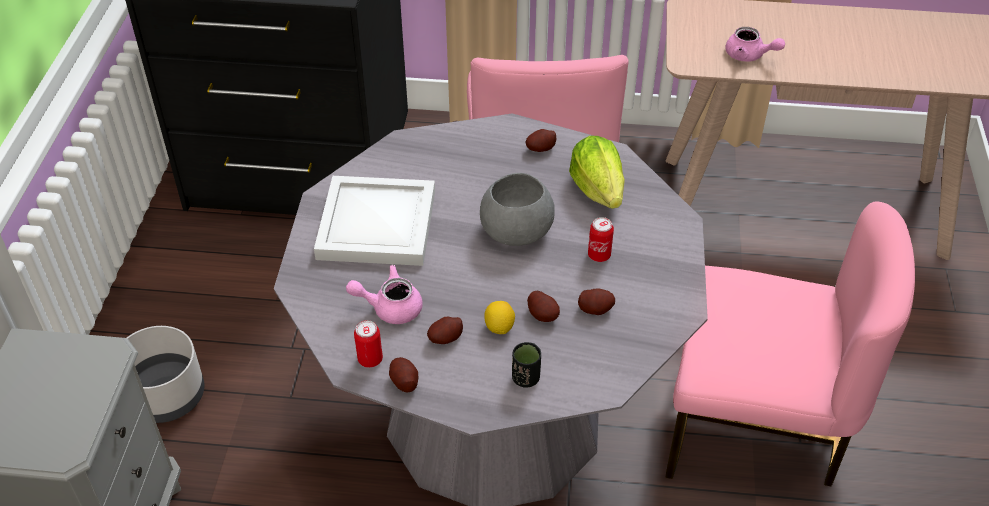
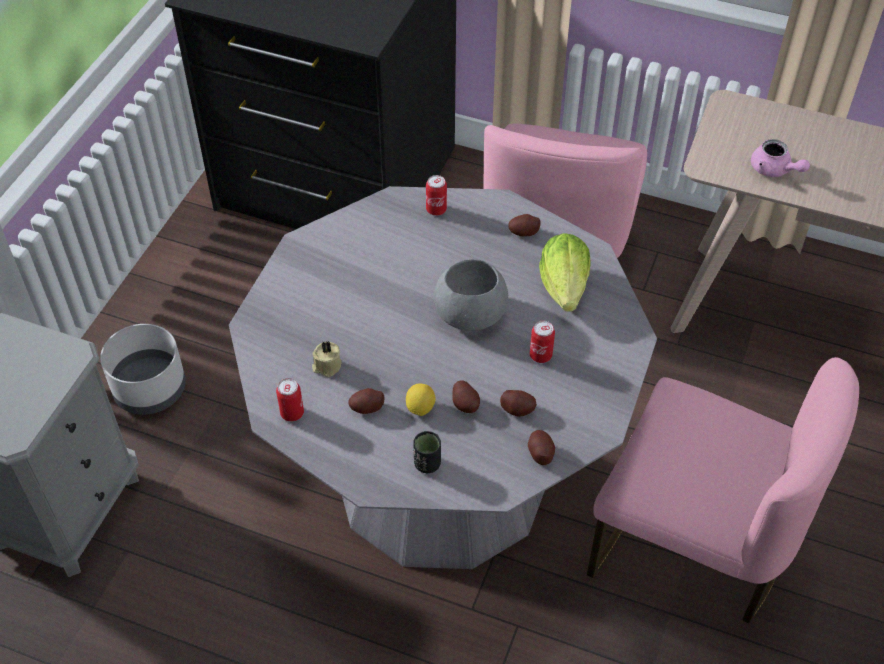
camera: 15 degrees right, 5 degrees up
(375, 225) = (339, 281): white tray -> none
(390, 307) = (326, 366): pink teapot -> beige candle
(404, 382) = (315, 442): potato -> potato (540, 453)
(448, 143) = (436, 210): none -> can

